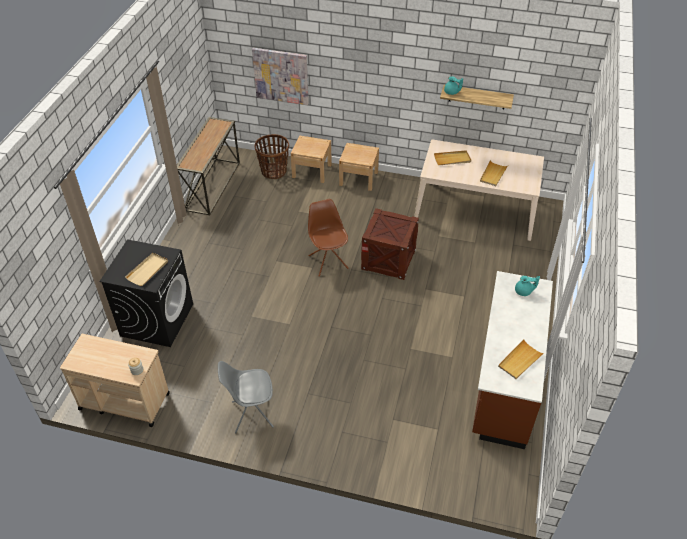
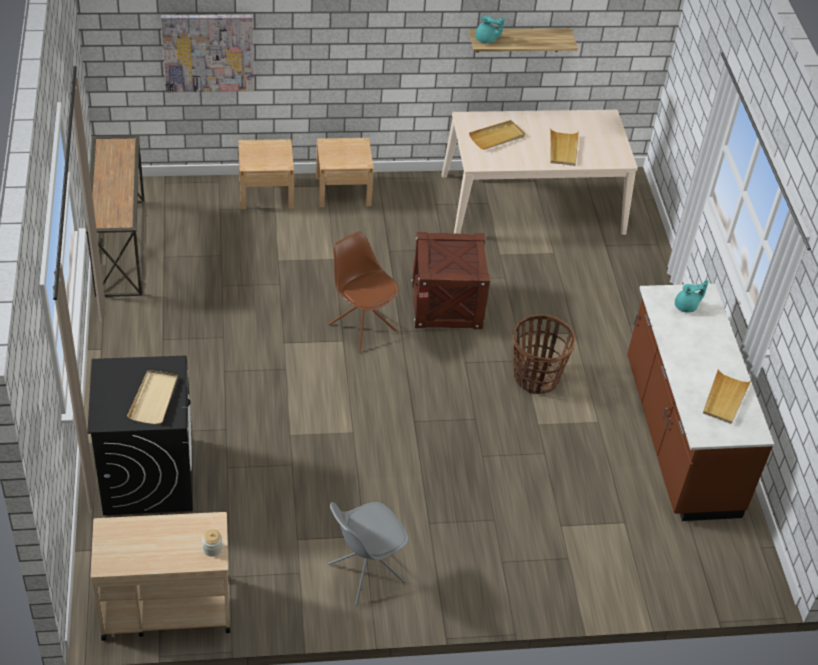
camera: 25 degrees left, 0 degrees up
(273, 171) = (206, 205): basket -> basket (535, 377)

